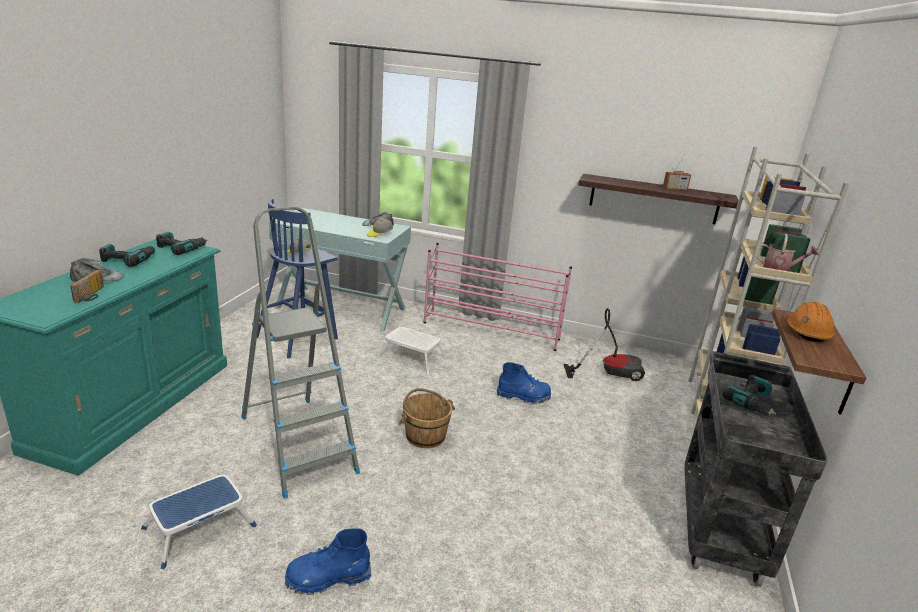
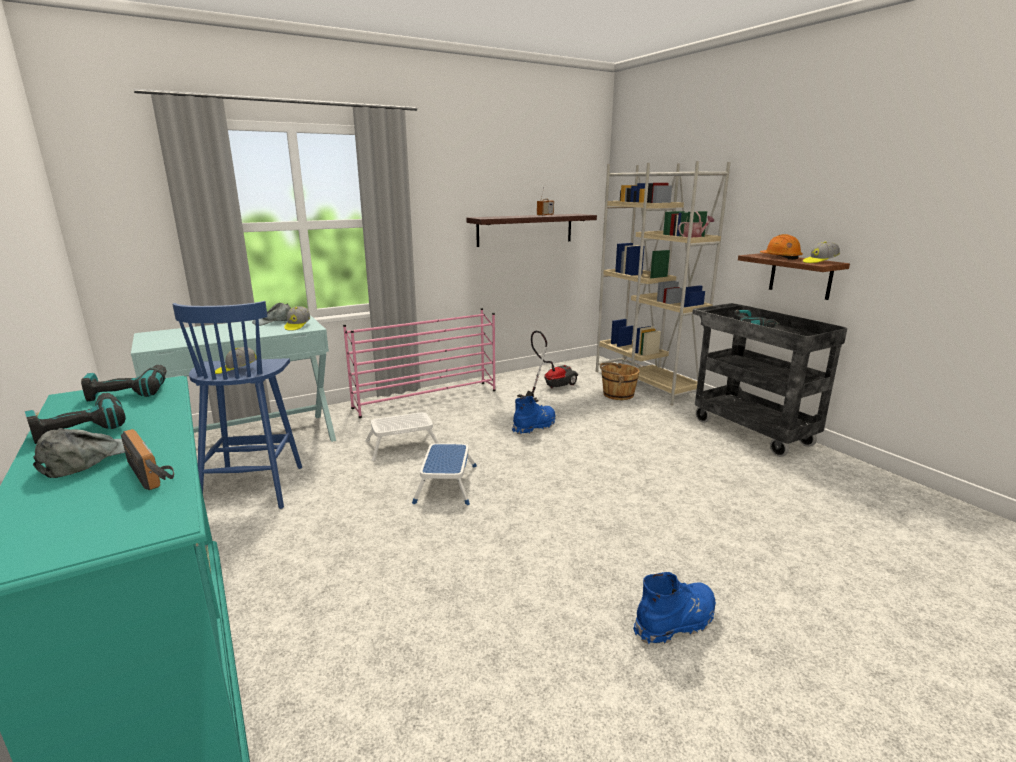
camera: 45 degrees left, 5 degrees down
(200, 527) = (513, 692): blue step ladder -> blue step ladder (446, 483)
(298, 443) = (448, 561): grey step ladder -> none
(328, 578) = (675, 622): blue boot -> blue boot turned 150 degrees counterclockwise
(425, 435) = (528, 487): brown bucket -> brown bucket (617, 394)
(827, 357) = (819, 262): none -> cap

